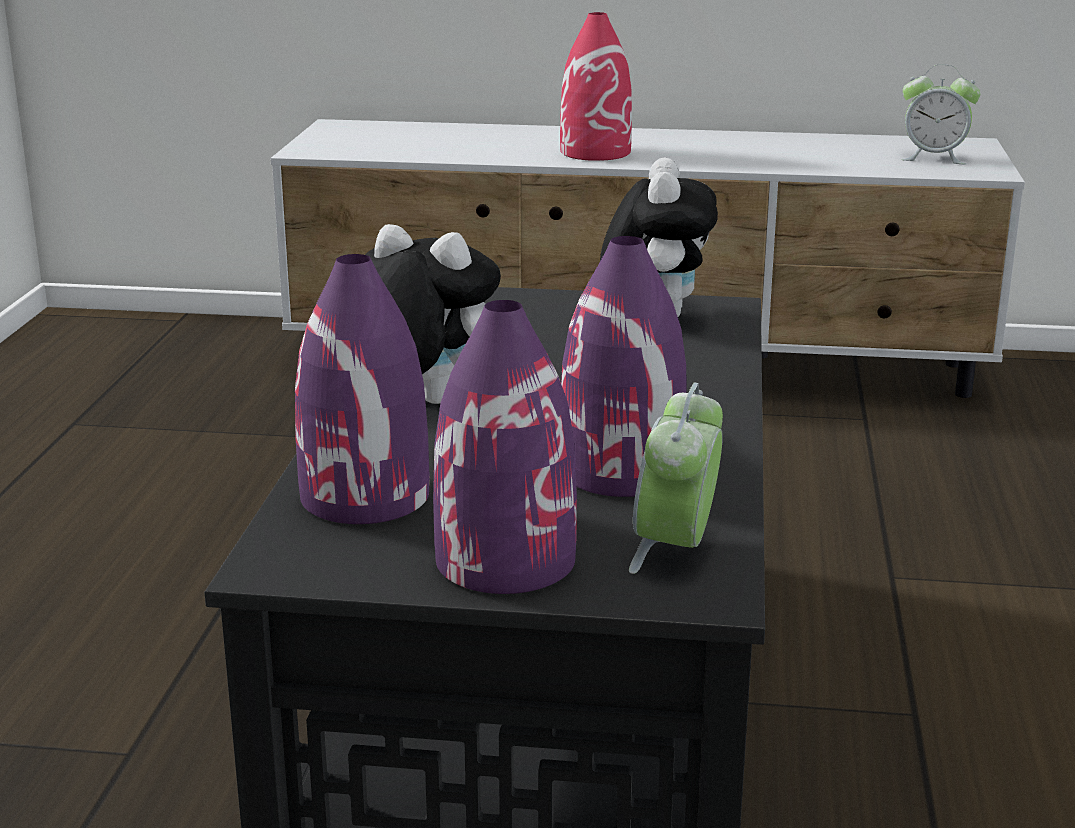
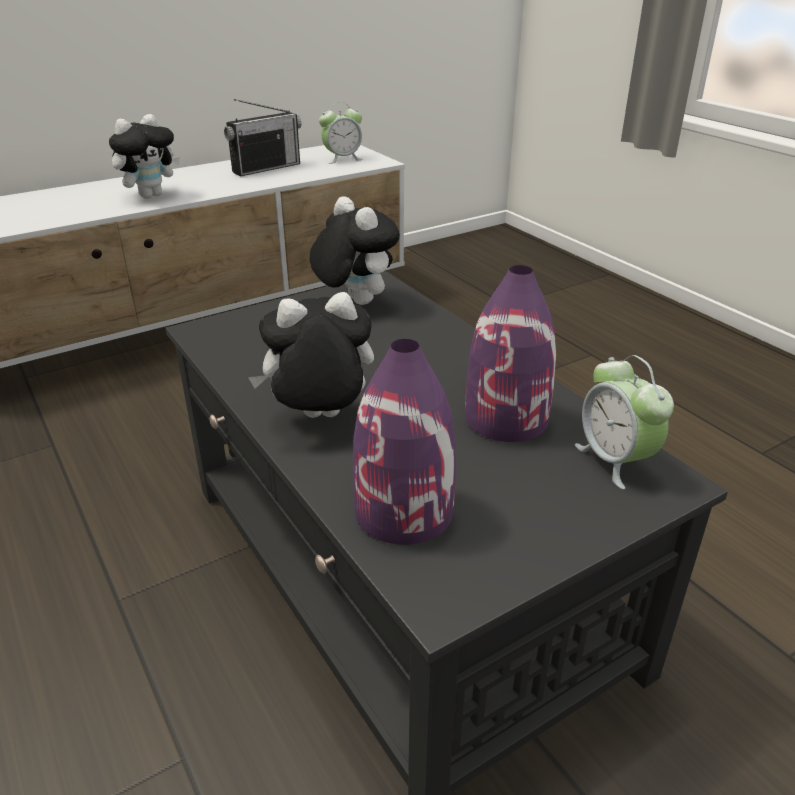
camera: 40 degrees left, 10 degrees up
(506, 560) = (554, 516): purple vase -> none
(596, 152) = (151, 195): red vase -> plush toy
(799, 149) = (266, 168): none -> radio

